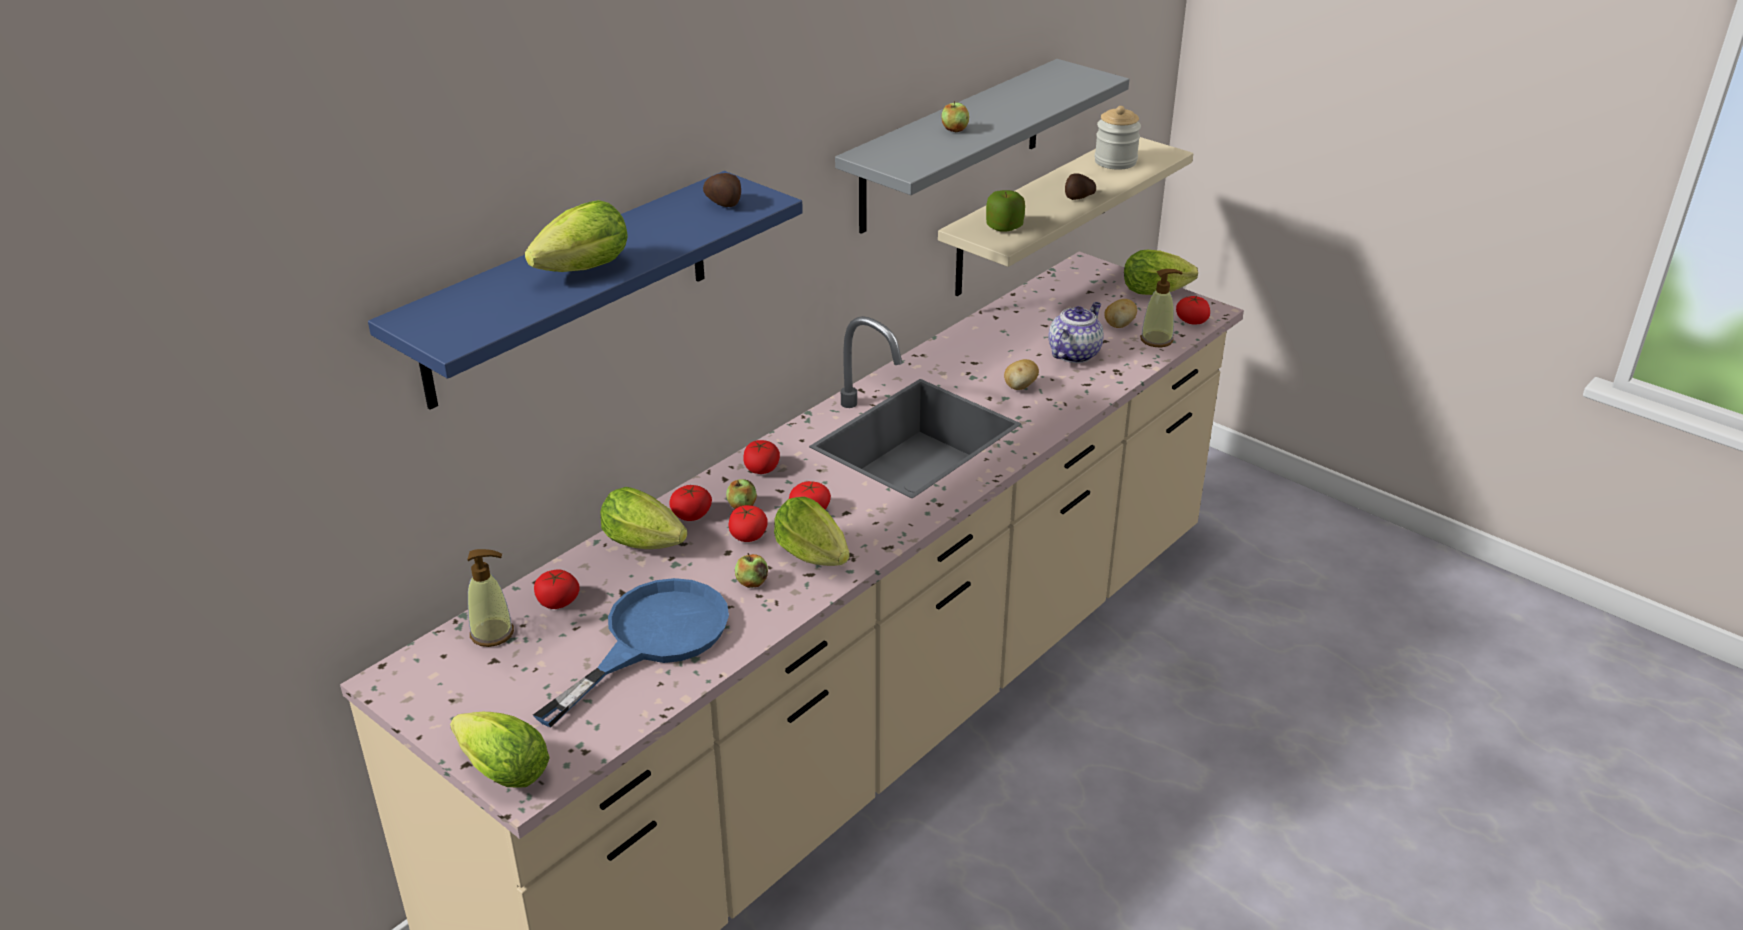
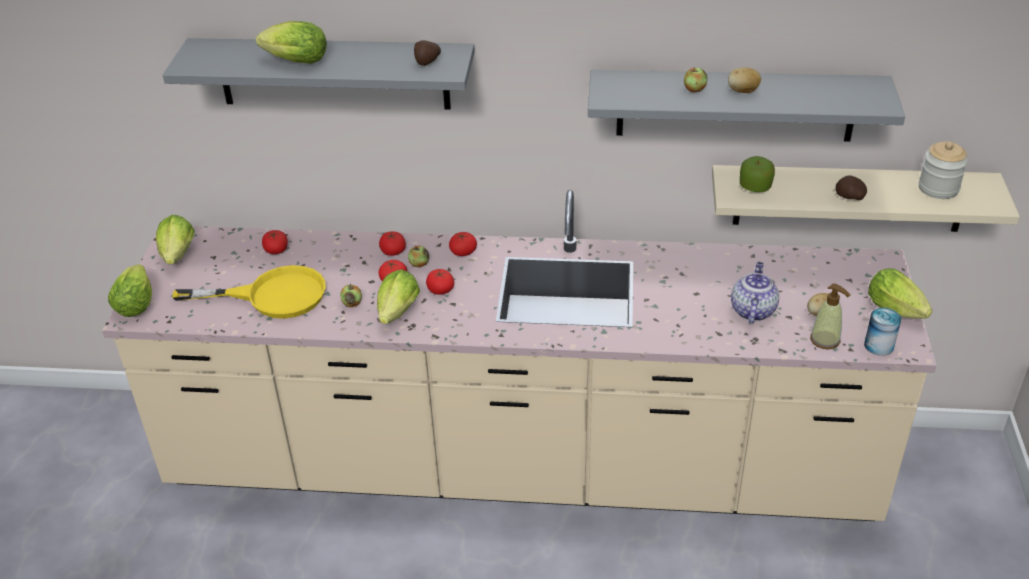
camera: 55 degrees right, 5 degrees up
(492, 633) = (233, 245): soap dispenser -> none
(568, 289) = (333, 73): blue shelf -> grey shelf
(648, 544) = (351, 252): lettuce -> lettuce (177, 257)
(652, 639) = (272, 296): blue frying pan -> yellow frying pan
(1020, 387) = (676, 306): potato -> potato (742, 91)
(1074, 353) = (752, 310): teapot -> teapot turned 75 degrees counterclockwise
(1192, 321) = (879, 345): tomato -> can

